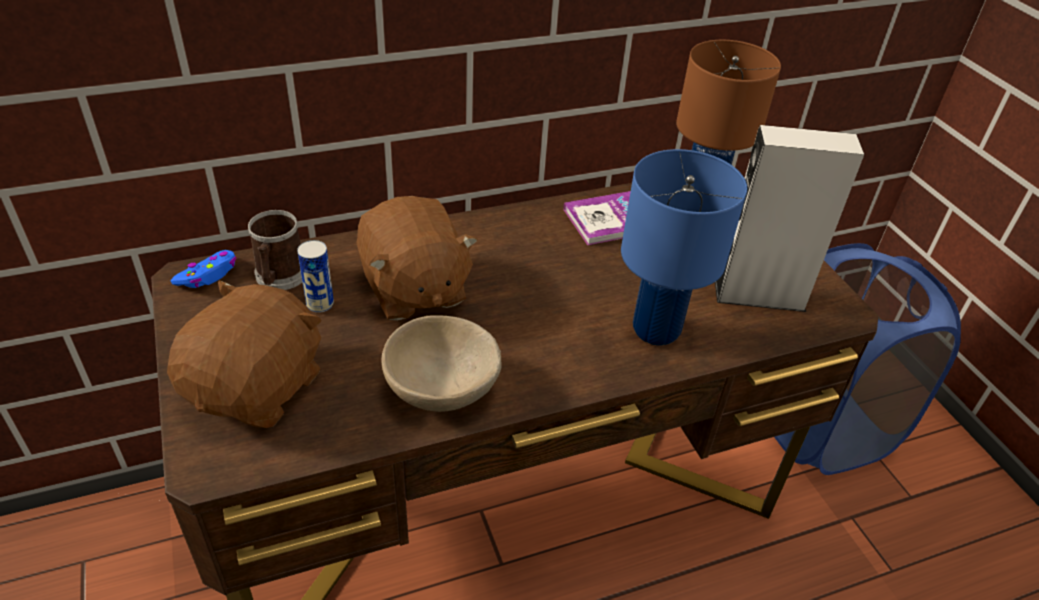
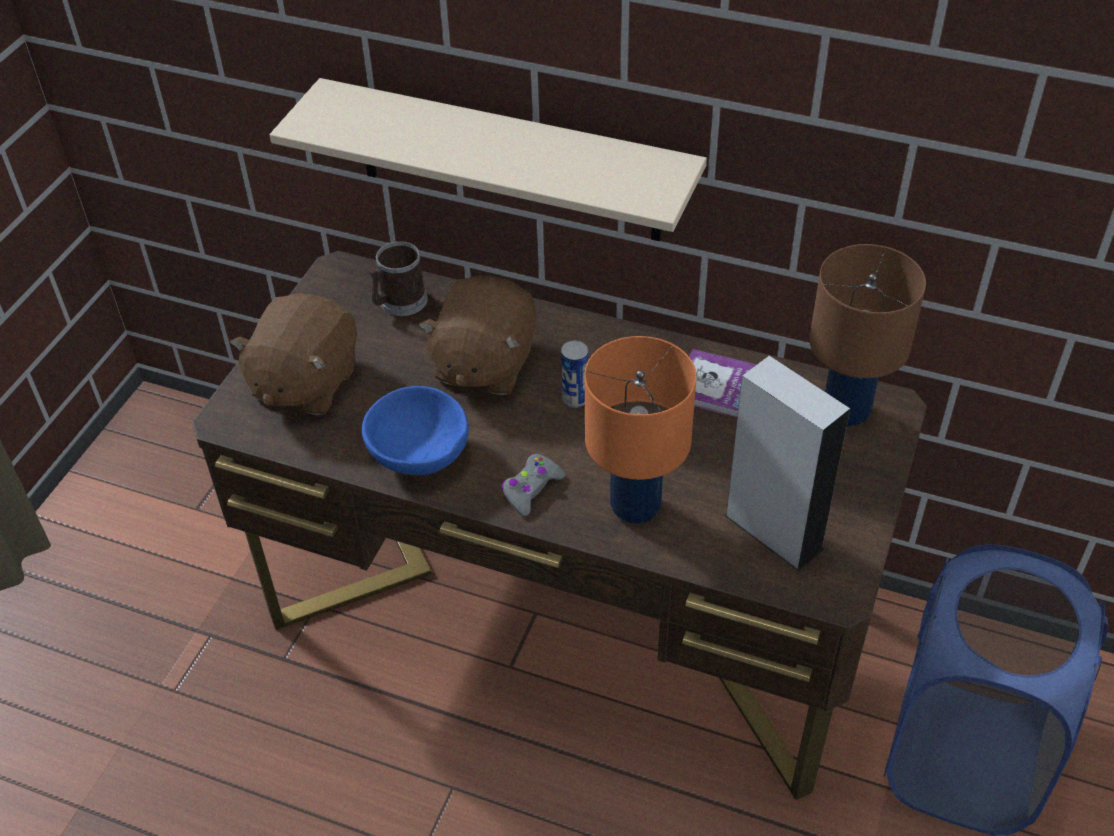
camera: 45 degrees right, 5 degrees up
(208, 275) = (354, 275): blue game controller -> none
(258, 388) = (304, 383): brown plush toy -> brown plush toy turned 135 degrees clockwise
(320, 304) = (405, 340): can -> can (575, 399)
(356, 85) = (508, 161): none -> beige shelf
(441, 390) = (418, 455): beige bowl -> blue bowl
(566, 363) = (531, 489): none -> grey game controller
(657, 330) = (638, 507): blue table lamp -> orange table lamp

